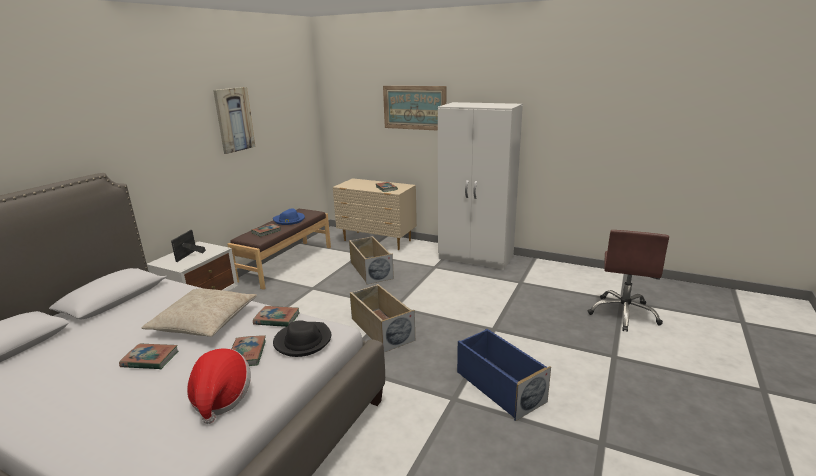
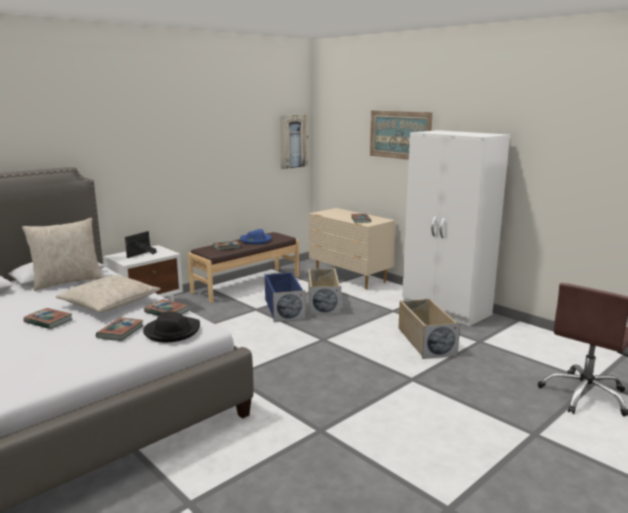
camera: 20 degrees right, 5 degrees down
(130, 304) = (67, 282): none -> beige pillow
(221, 398) = (75, 357): hat -> none
(234, 120) = (211, 134): picture -> picture (293, 141)
(381, 329) = (294, 356): beige storage box -> beige storage box (425, 341)
(499, 386) = (375, 431): blue storage box -> blue storage box (283, 308)

